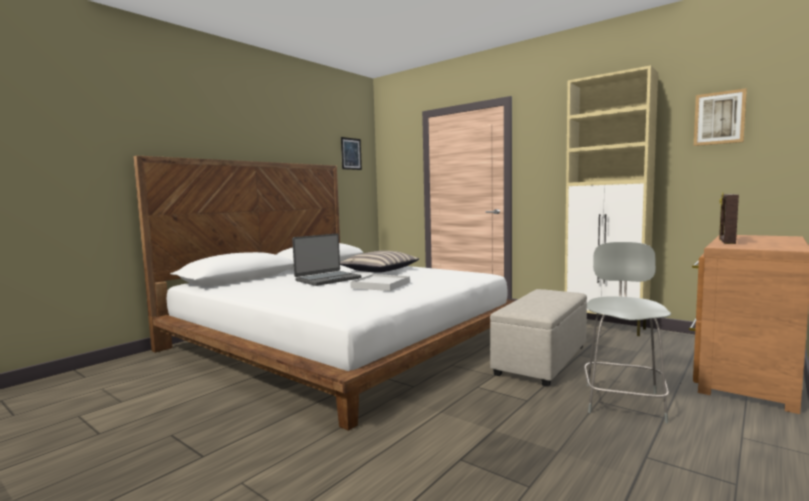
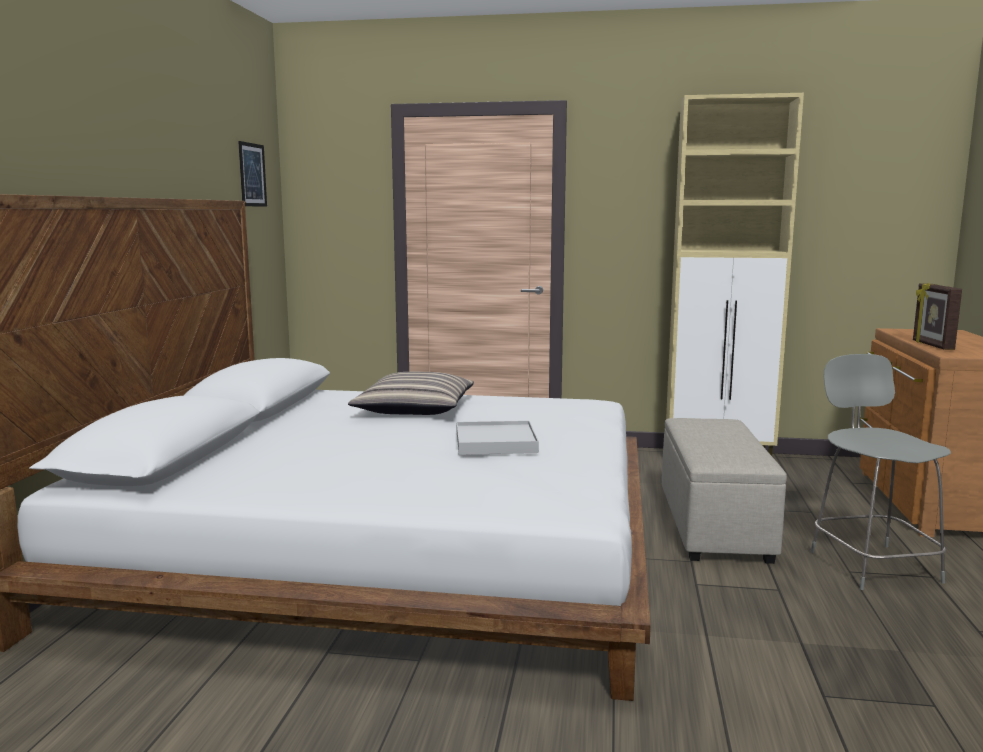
camera: 30 degrees left, 5 degrees up
(327, 279) = (375, 440): laptop -> none
(719, 118) = (861, 172): picture -> none

